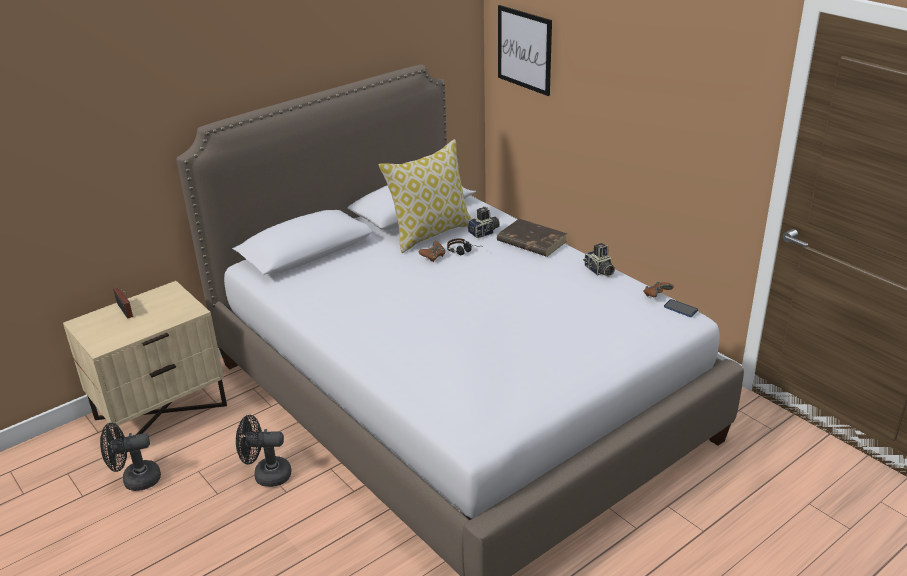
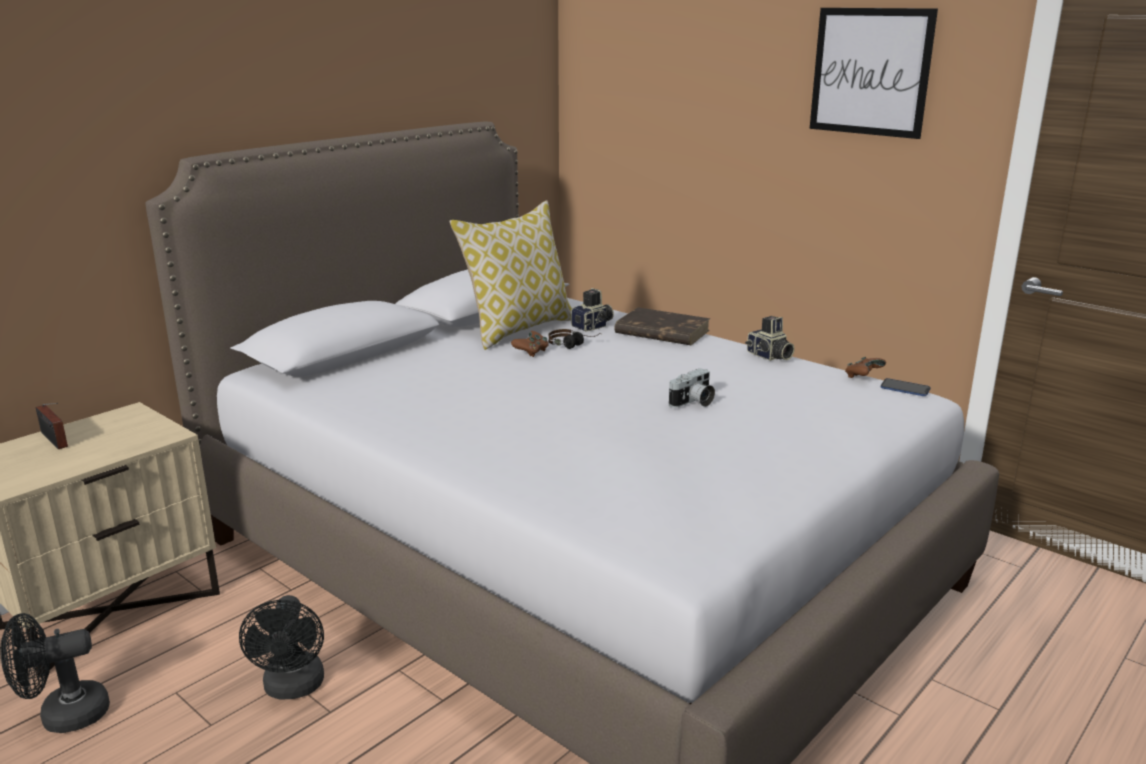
camera: 10 degrees left, 10 degrees down
(266, 475) = (293, 688): black fan -> black fan turned 90 degrees counterclockwise
(524, 50) = (618, 109): picture -> picture (870, 72)
(527, 313) = (693, 402): none -> camera

